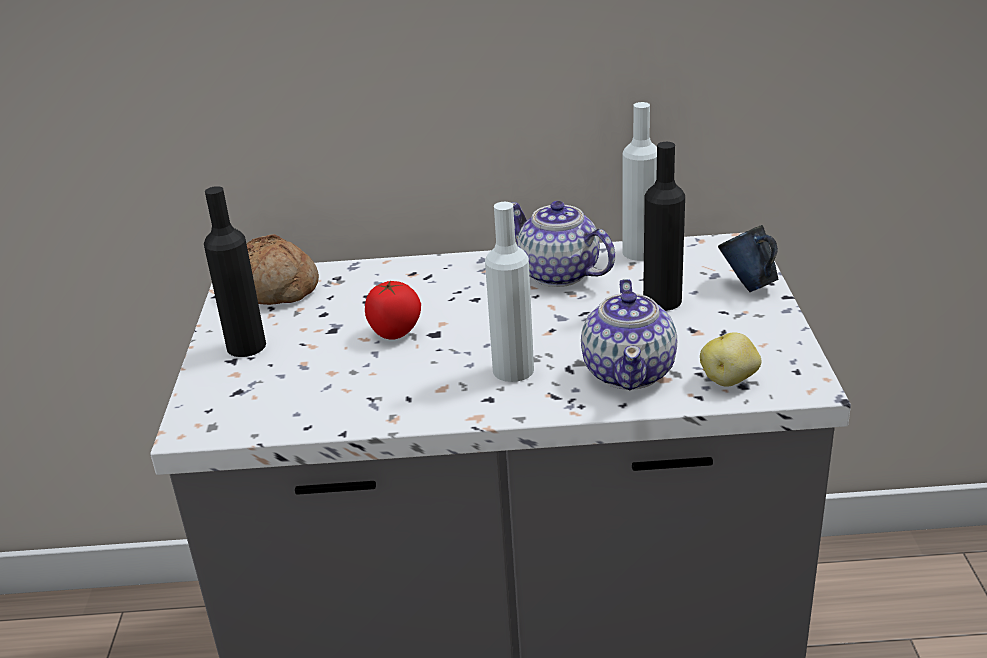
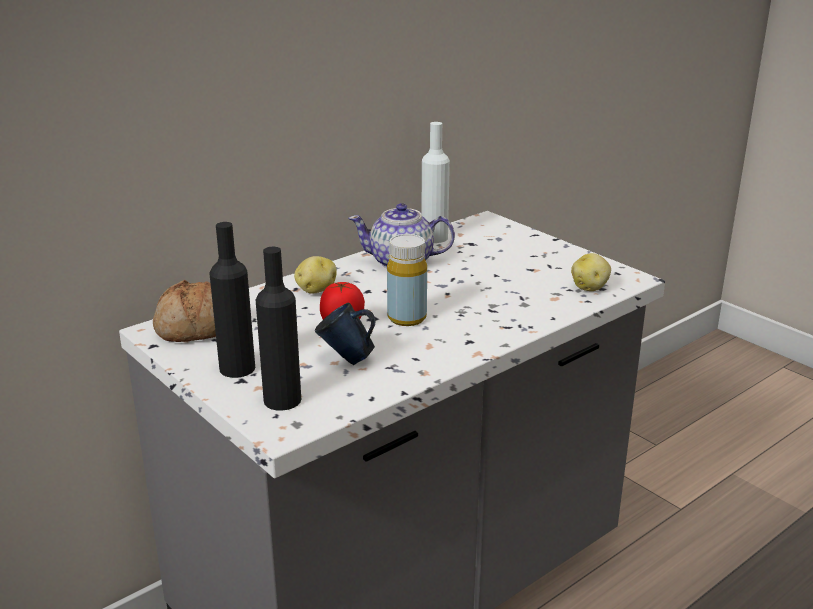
camera: 40 degrees left, 5 degrees down
(428, 281) = (316, 290): none -> potato
(467, 346) = (407, 318): none -> yellow bottle
(513, 370) = (458, 321): white bottle -> none
(629, 371) = (530, 300): teapot -> none
(662, 301) = (489, 259): black bottle -> black bottle (282, 400)
(748, 286) = (526, 239): blue mug -> blue mug (347, 360)

